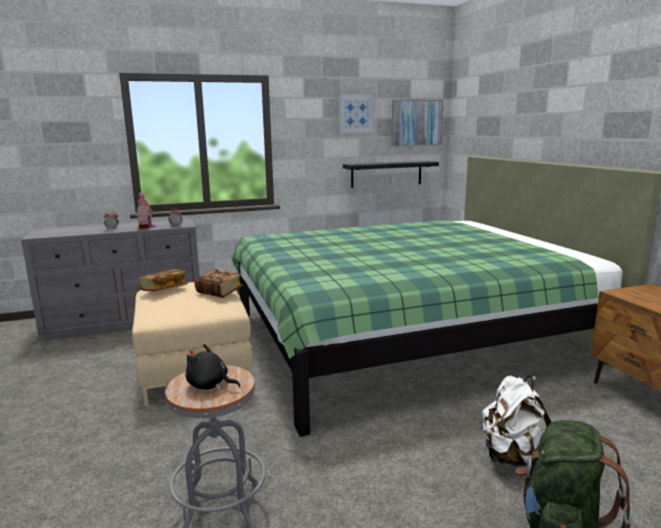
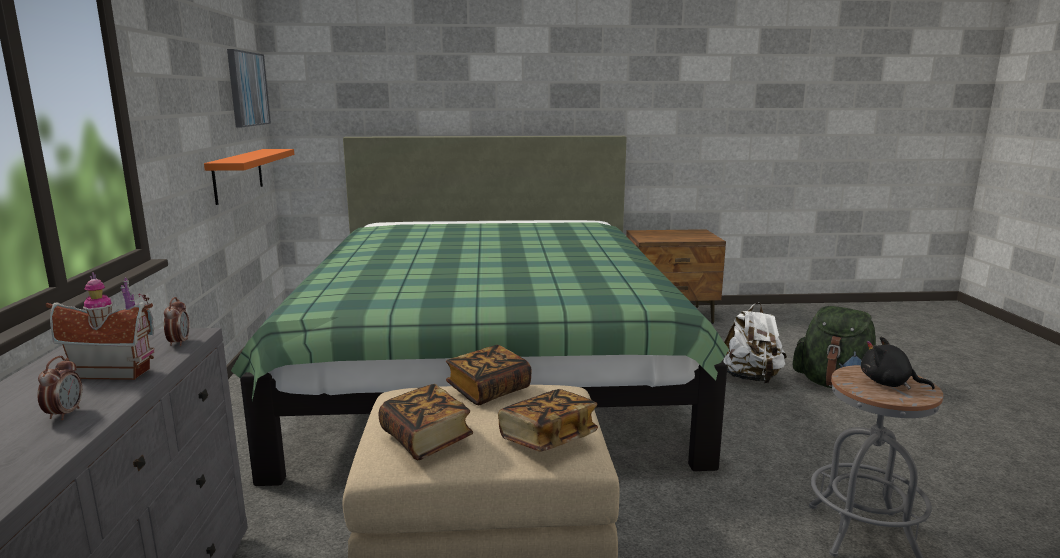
camera: 75 degrees left, 0 degrees up
(162, 308) = (548, 438): none -> book
(210, 385) = (888, 383): black plush toy -> black plush toy turned 90 degrees clockwise
(355, 114) = (202, 70): picture -> none
(386, 174) = (238, 175): black shelf -> orange shelf

